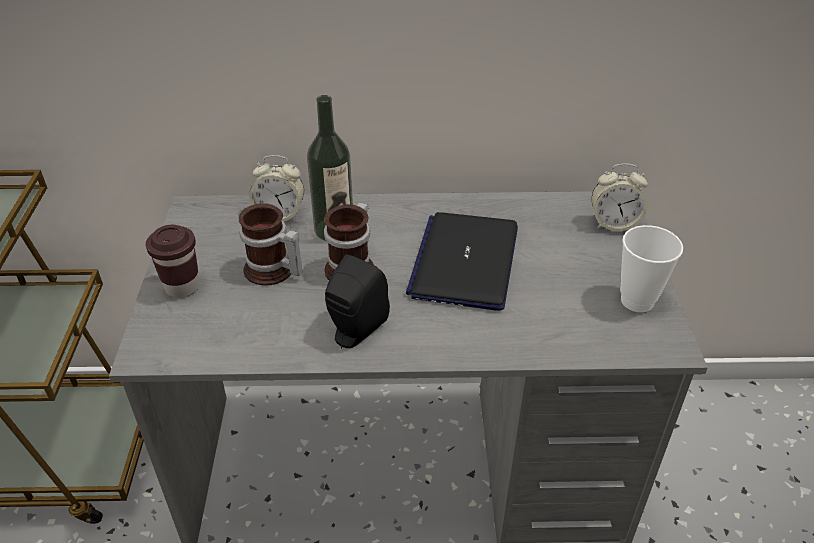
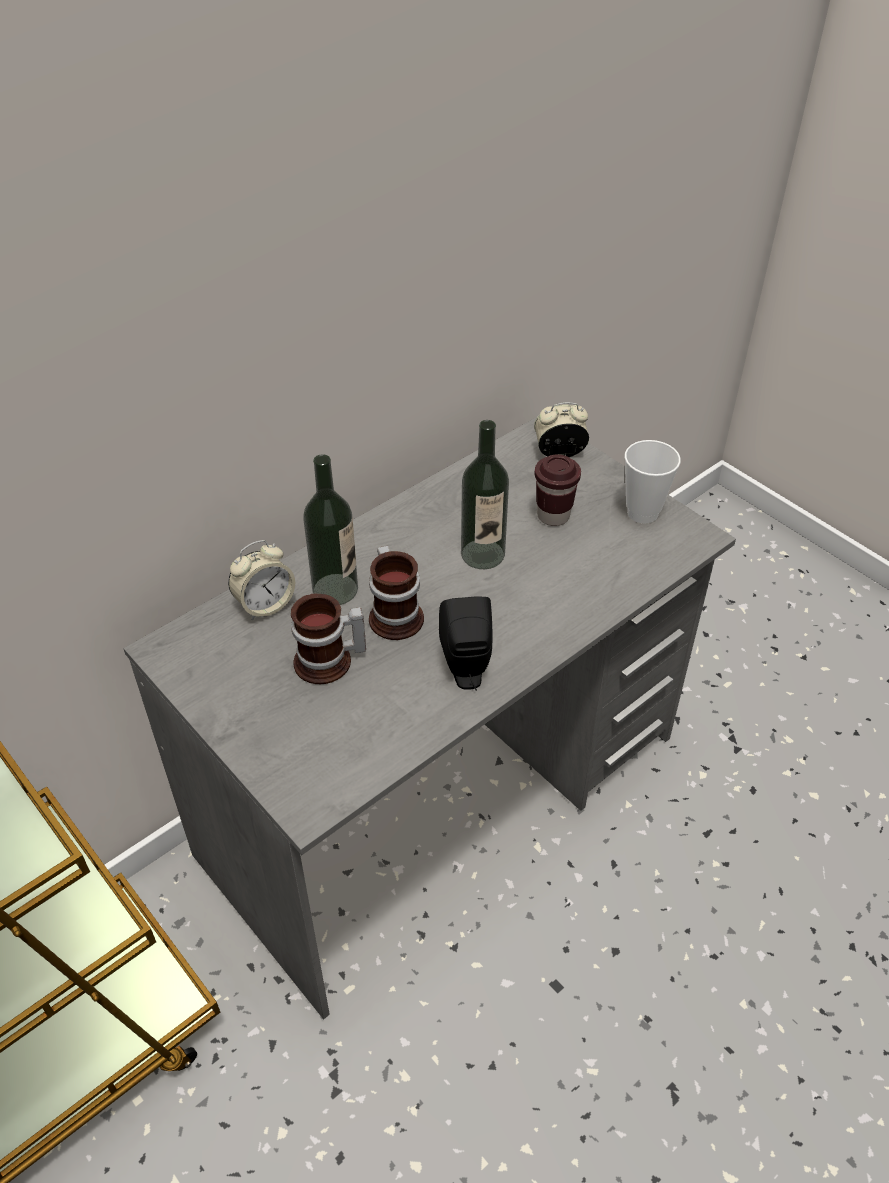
camera: 40 degrees left, 5 degrees up
(182, 287) = (262, 730): brown cup -> brown cup (553, 516)
(465, 261) = (482, 554): laptop -> bottle
(613, 224) = (559, 453): alarm clock -> alarm clock turned 150 degrees counterclockwise

